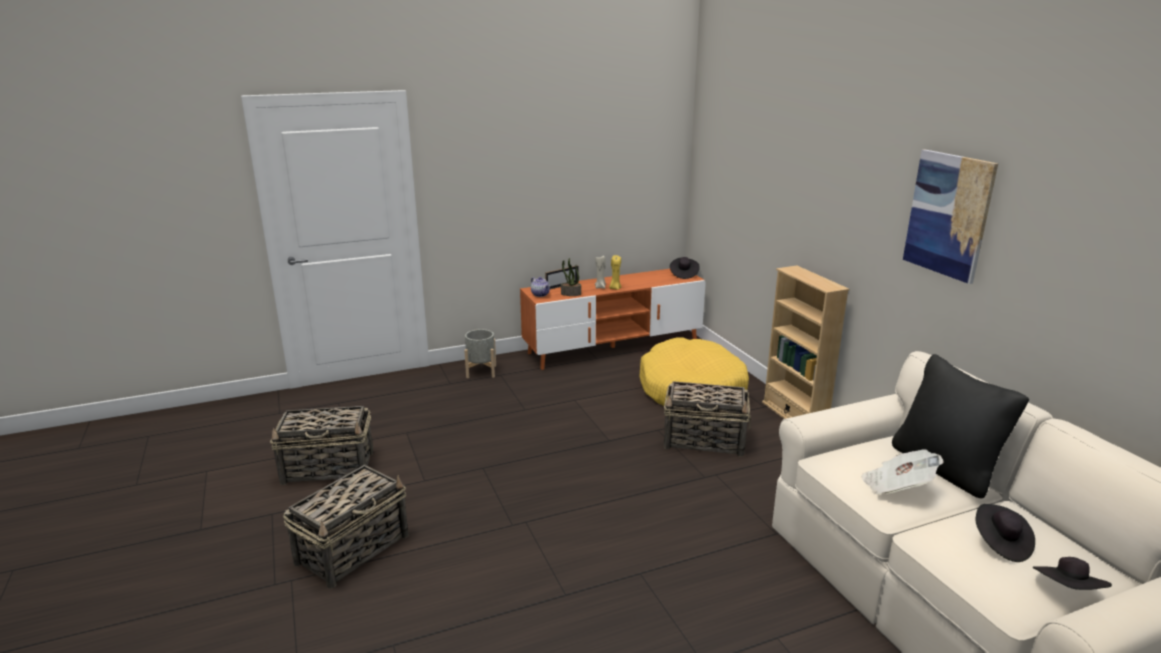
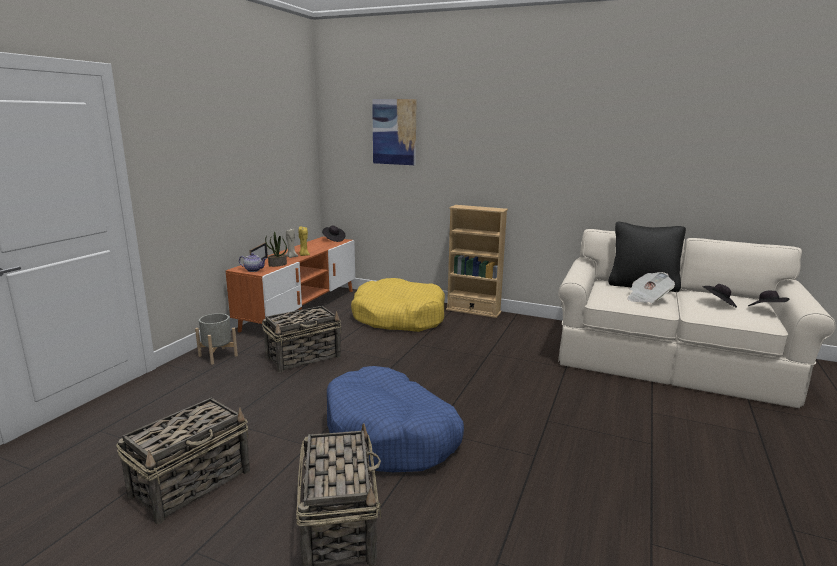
camera: 45 degrees left, 5 degrees down
(488, 505) = (391, 435): none -> blue dog bed
(705, 440) = (452, 339): basket -> basket (304, 357)
(948, 215) = (582, 143): picture -> picture (394, 132)

